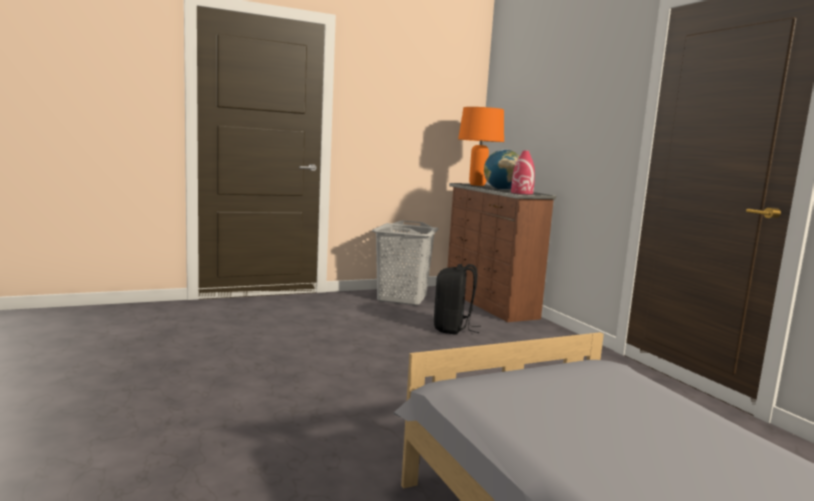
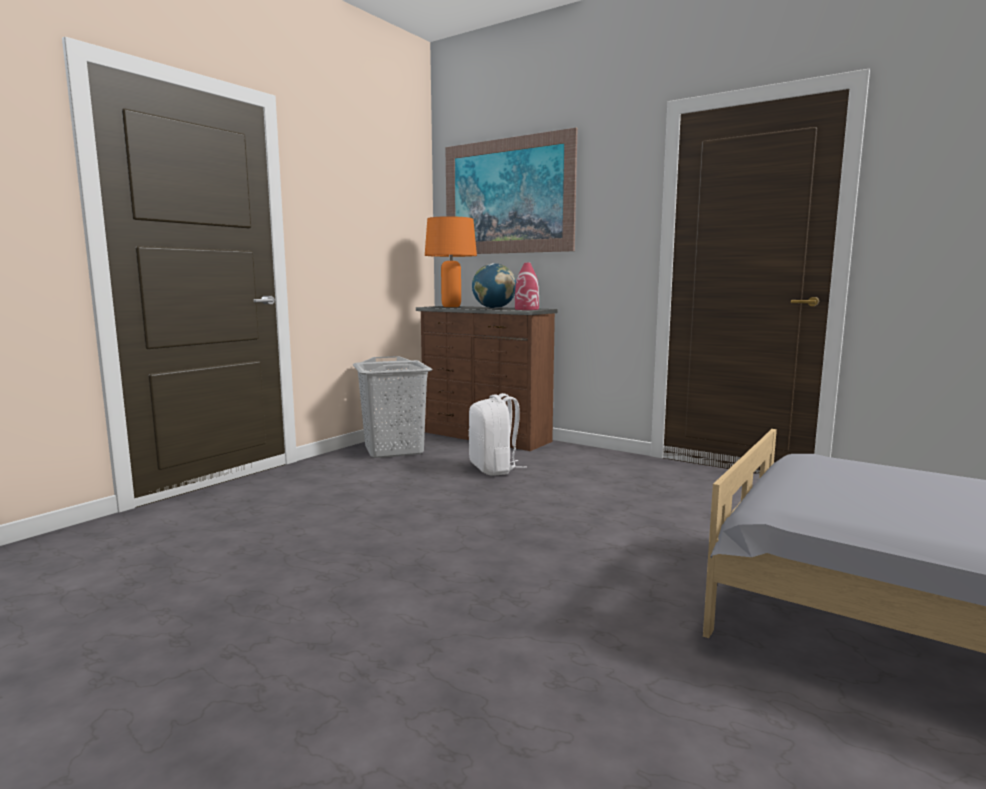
camera: 30 degrees left, 0 degrees up
(453, 329) = (494, 469): black backpack -> white backpack
(533, 89) = (507, 196): none -> picture

